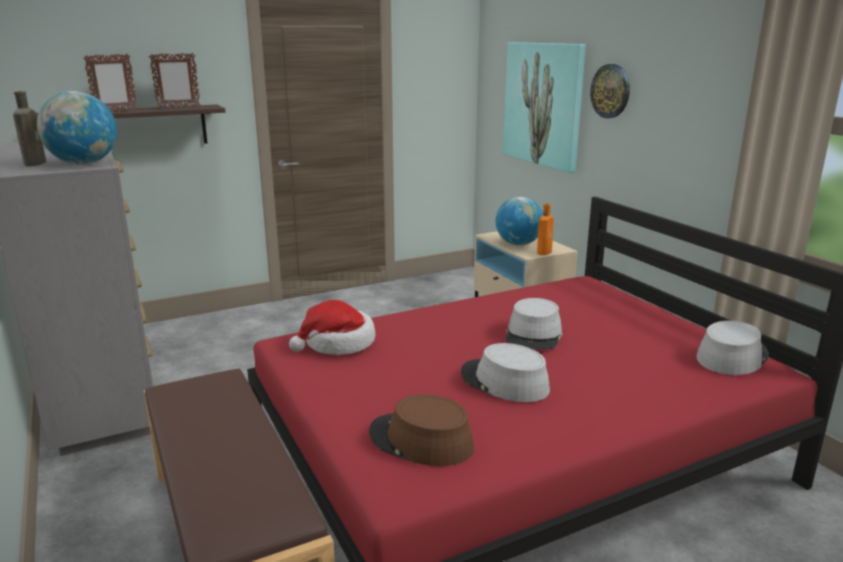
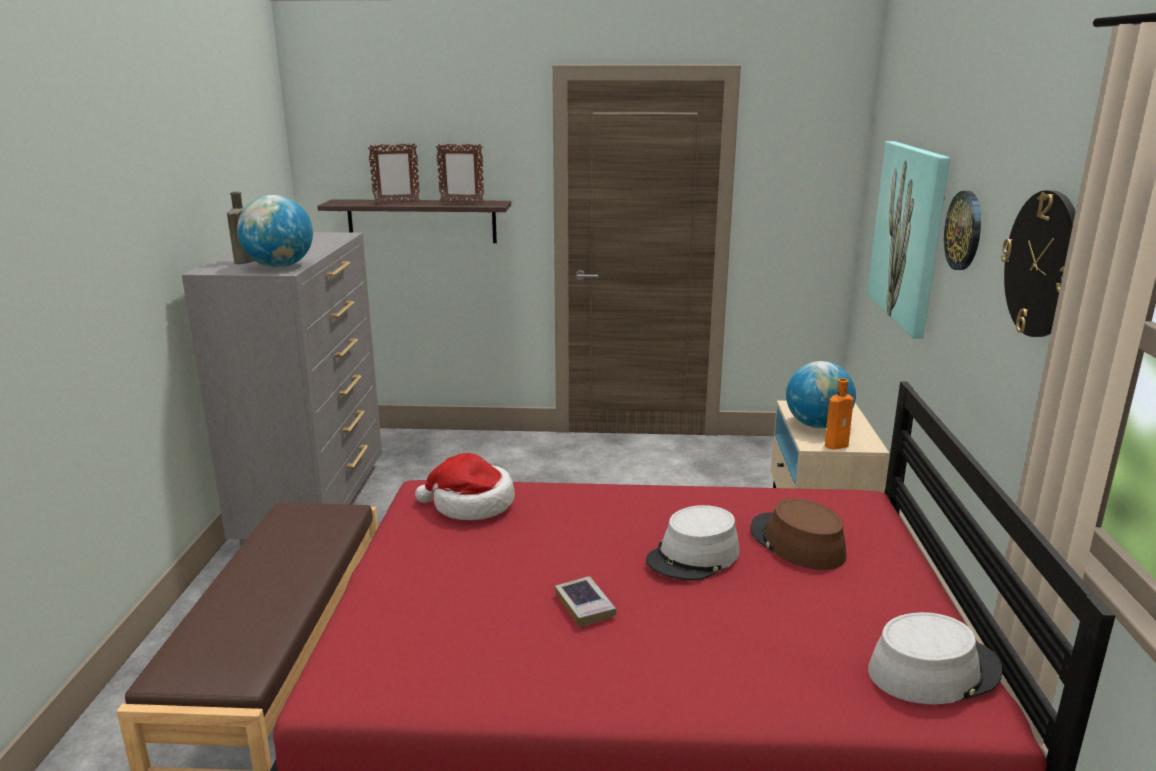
camera: 30 degrees right, 0 degrees up
(420, 441) = (418, 643): brown hat -> brown hat (796, 543)
(504, 382) = (585, 605): grey hat -> book
(703, 98) = (1043, 264): none -> wall clock

